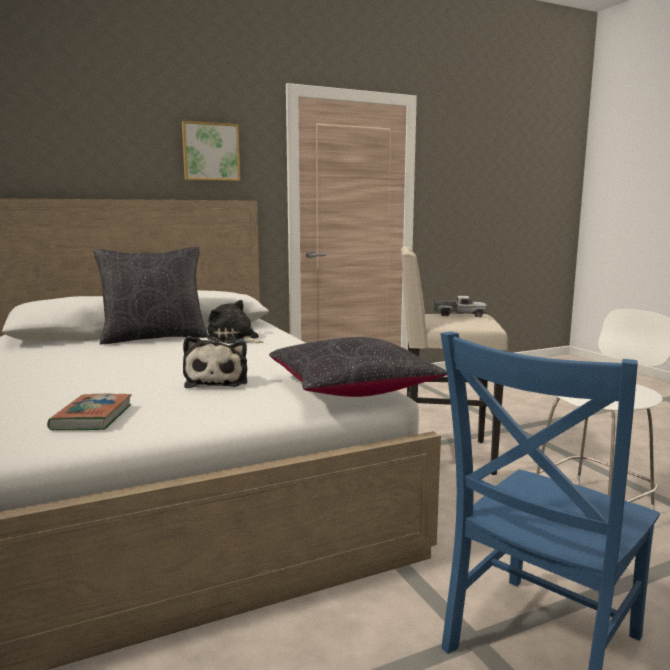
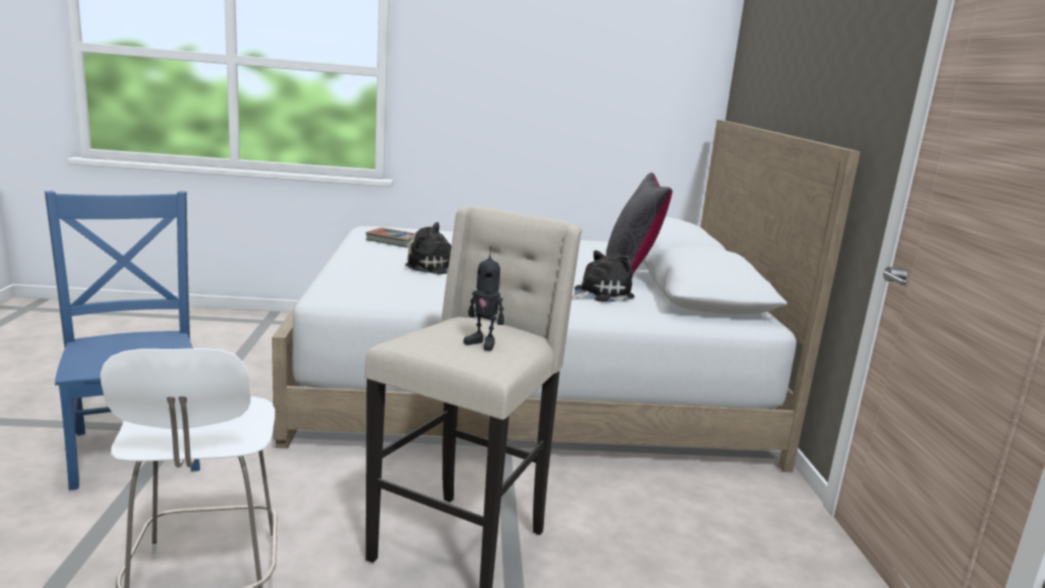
camera: 110 degrees right, 5 degrees up
(210, 152) = (848, 68): picture -> none
(352, 387) = (356, 292): black pillow -> none
(459, 315) = (483, 343): toy truck -> toy robot

